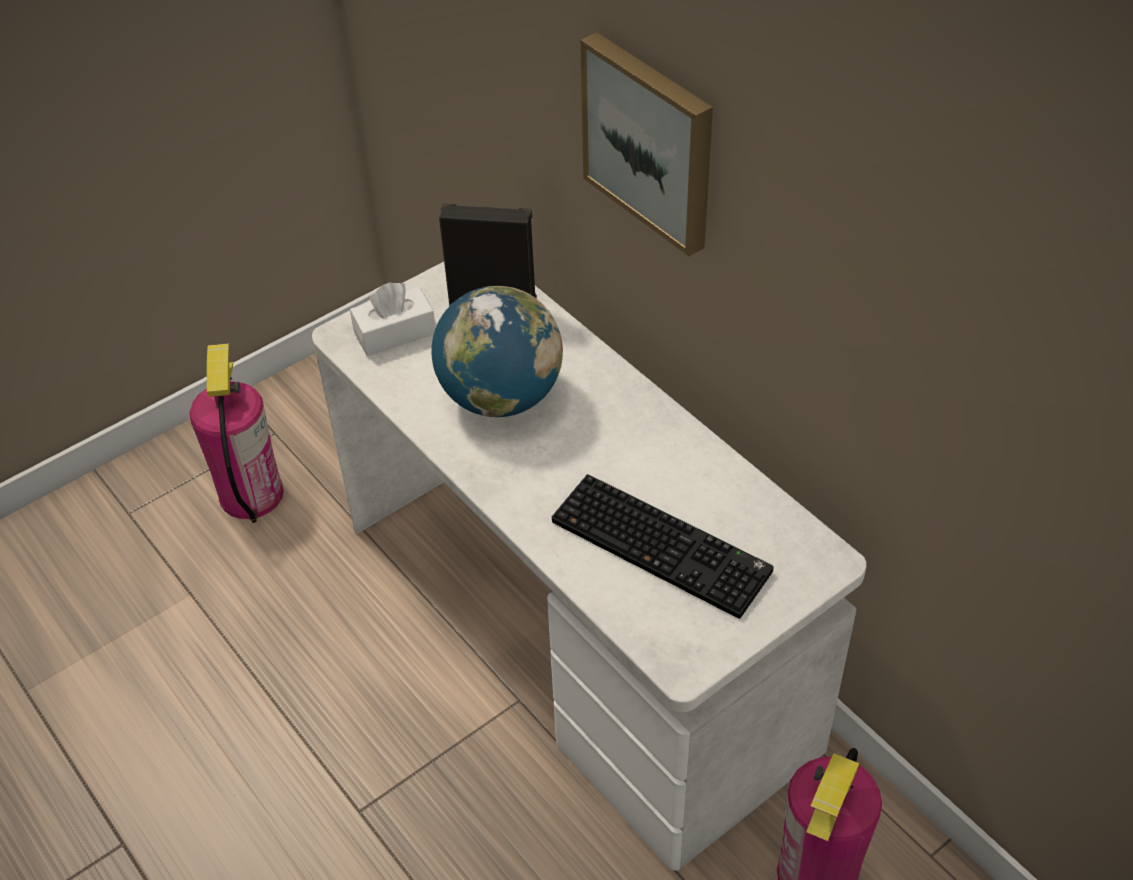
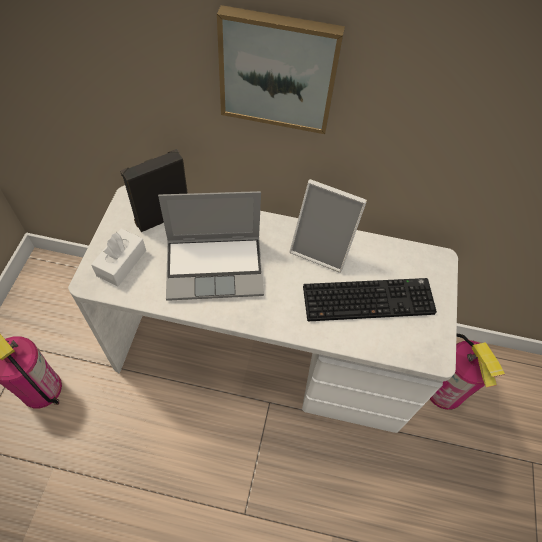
camera: 45 degrees left, 10 degrees up
(500, 397) = (216, 267): globe -> laptop
(664, 451) = (322, 248): none -> picture frame

